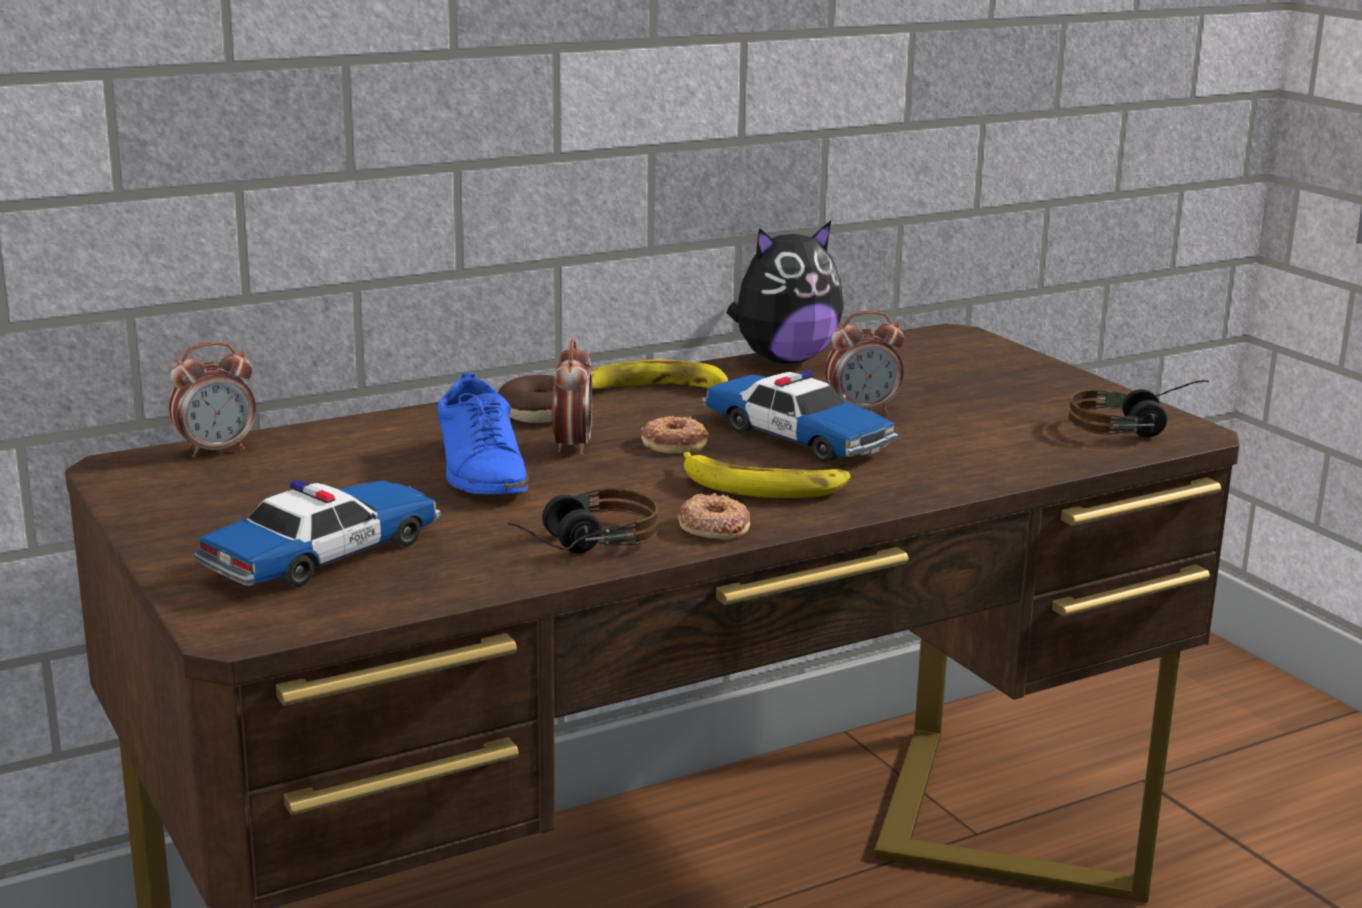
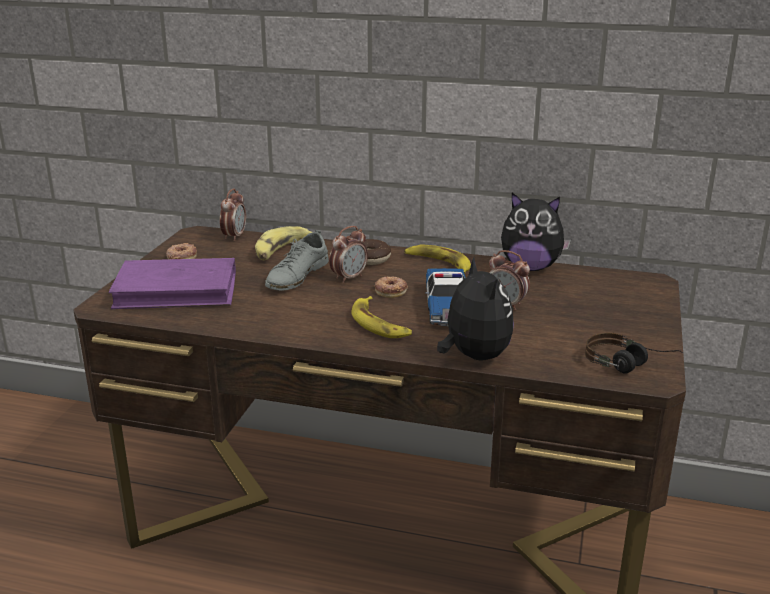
camera: 45 degrees right, 5 degrees up
(216, 450) = (234, 236): alarm clock -> alarm clock turned 90 degrees counterclockwise
(323, 555) = (177, 290): toy car -> purple book
(368, 444) = (283, 251): none -> banana
(482, 469) = (297, 275): blue shoe -> grey shoe
(577, 546) = (257, 321): headphones -> none
(713, 526) = (320, 333): donut -> donut (181, 257)
(966, 479) = (473, 356): none -> plush toy

